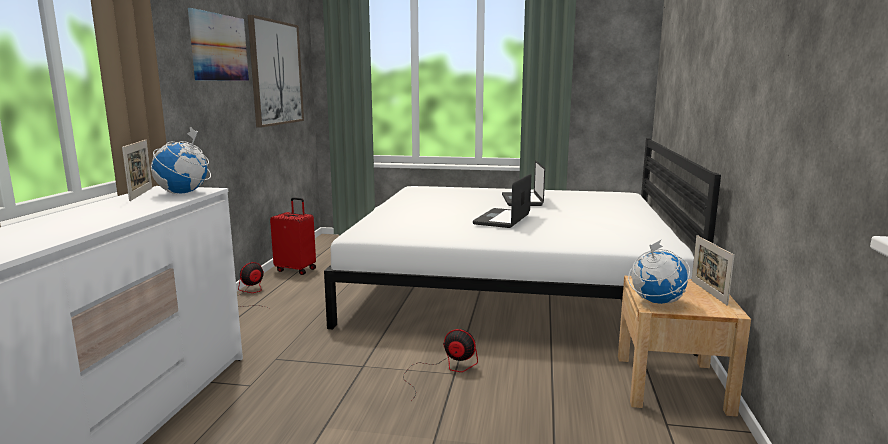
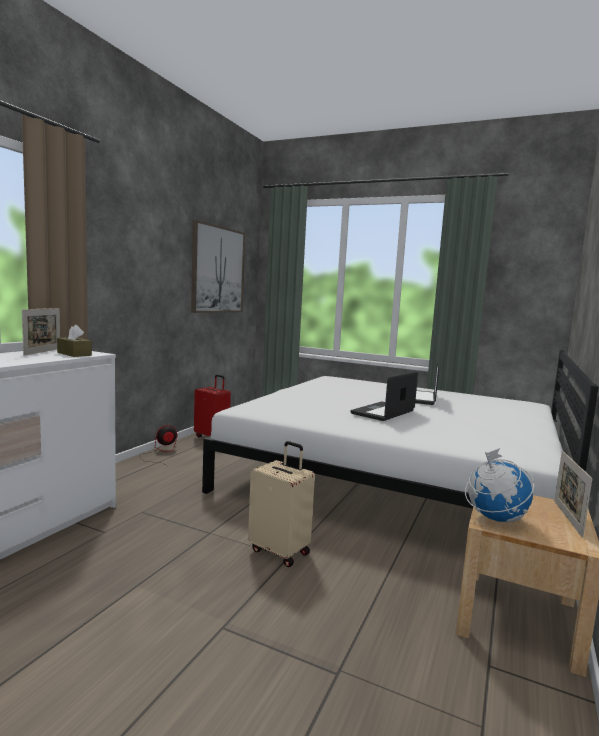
camera: 15 degrees right, 5 degrees down
(183, 193) = (74, 354): globe -> brown tissue box
(219, 47) = (160, 243): picture -> none
(444, 370) = (280, 551): fan -> beige suitcase

